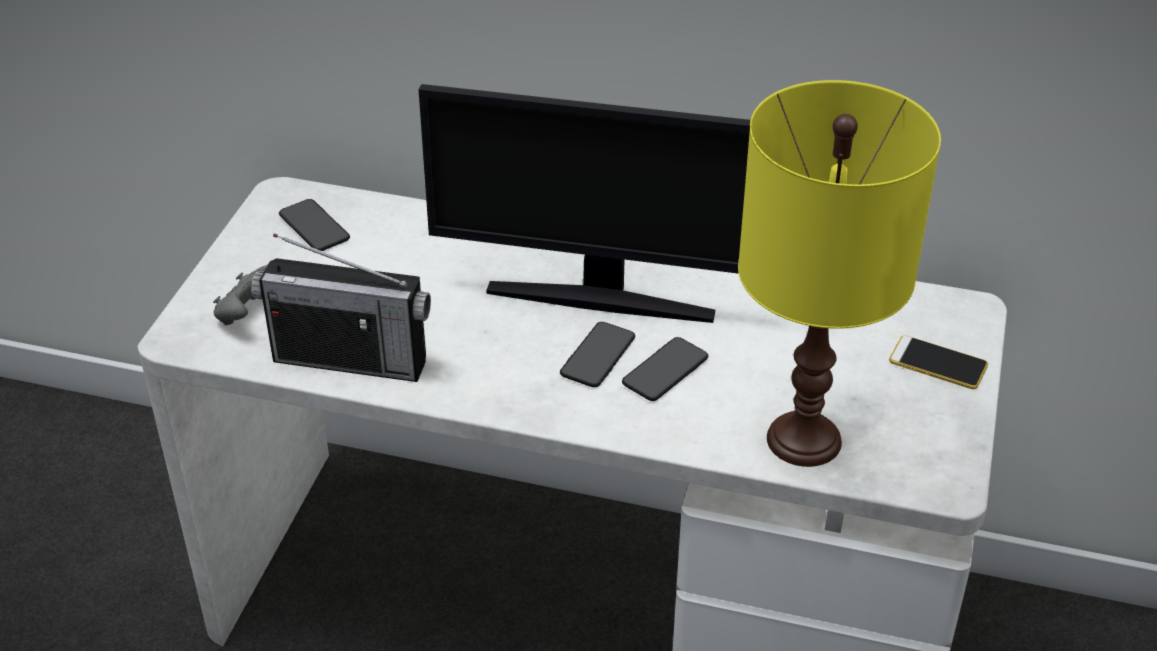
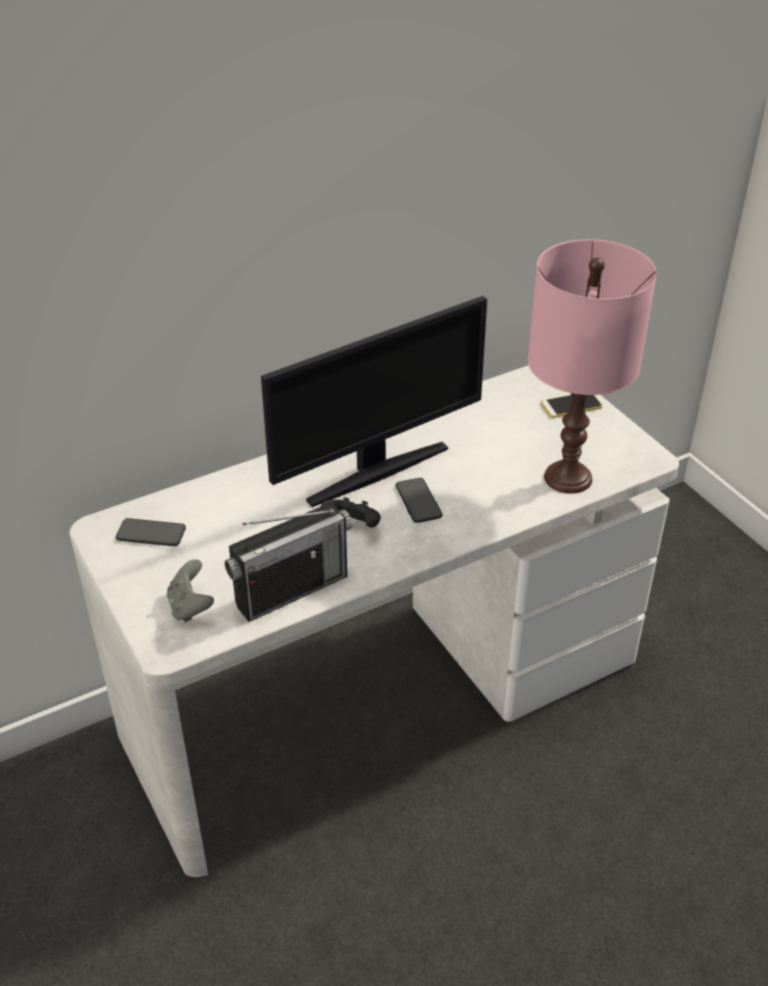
camera: 45 degrees left, 0 degrees up
(495, 339) = (354, 527): none -> black game controller
(665, 371) = (461, 487): phone -> none
(802, 439) = (567, 478): yellow table lamp -> pink table lamp

